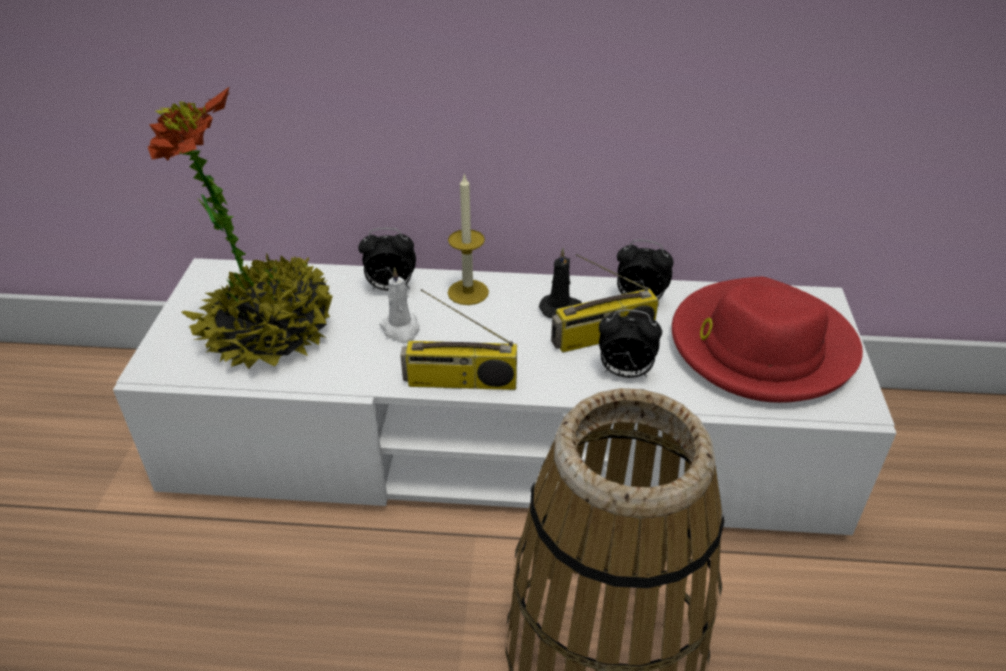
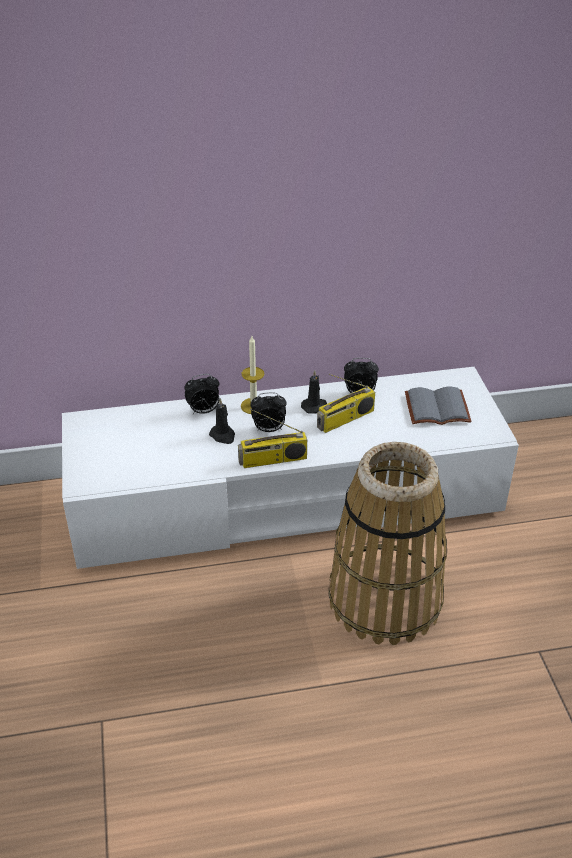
camera: 15 degrees left, 0 degrees up
(268, 333) = (141, 452): potted plant -> none
(401, 329) = (223, 436): white candle -> black candle
(624, 373) = (365, 438): alarm clock -> alarm clock (268, 429)
(760, 346) = (436, 409): red hat -> grey book

